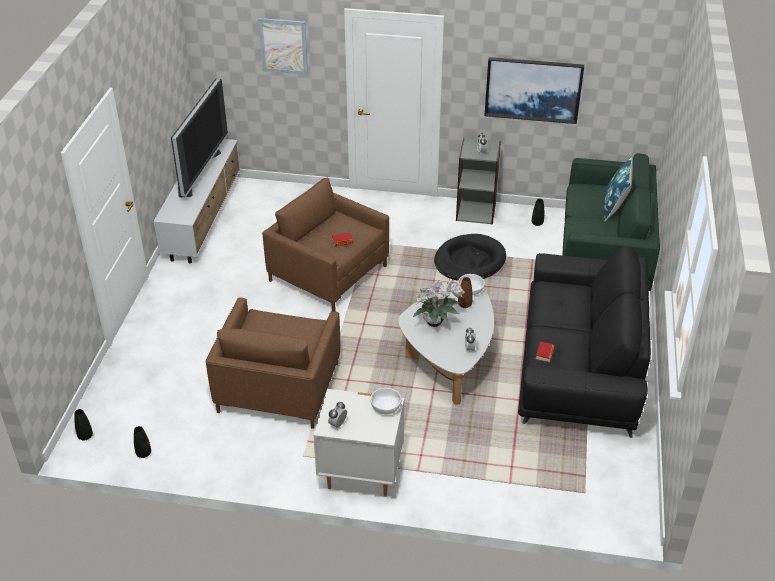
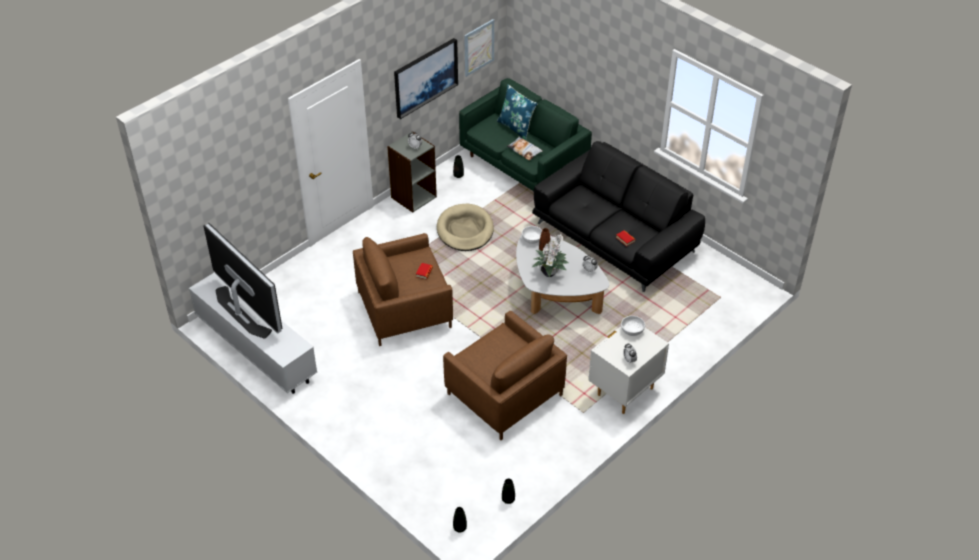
camera: 55 degrees left, 5 degrees up
(283, 46) = (245, 160): picture -> picture (479, 47)
(469, 261) = (465, 230): black dog bed -> beige dog bed
(588, 227) = (524, 150): none -> pillow

